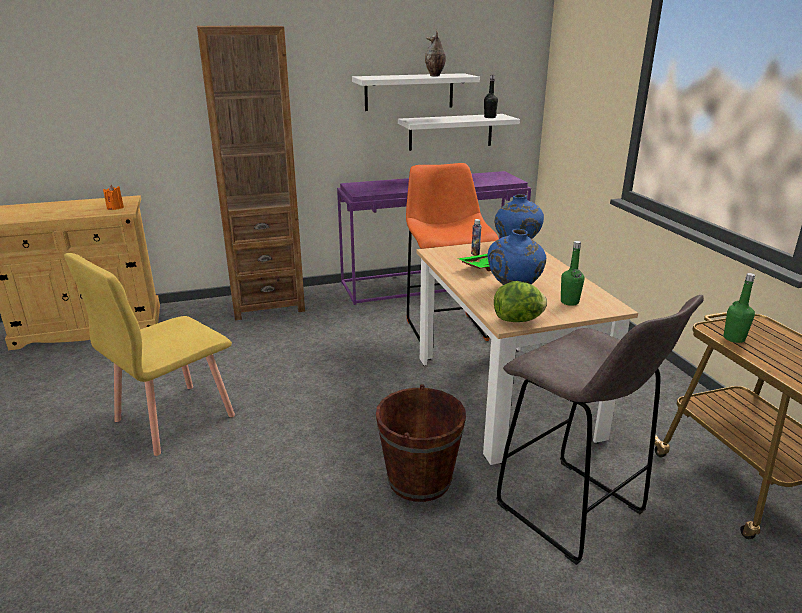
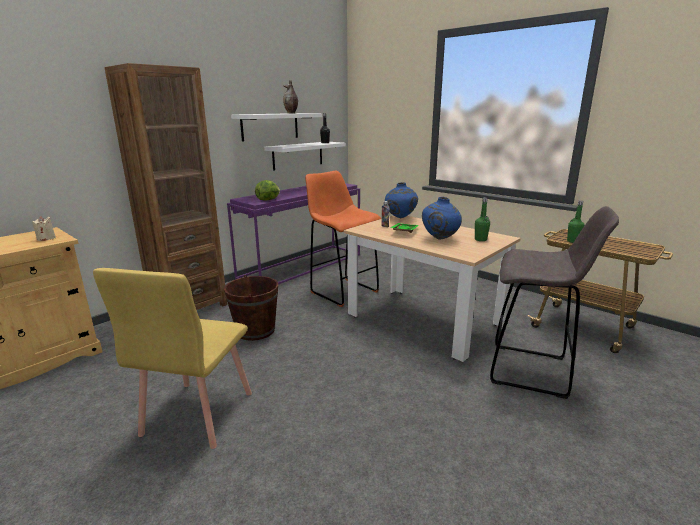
camera: 30 degrees left, 5 degrees down
(115, 208) = (46, 239): orange candle -> beige candle
(419, 479) = (432, 386): brown bucket -> brown bucket (255, 331)
(518, 320) = (472, 253): lettuce -> lettuce (268, 200)

